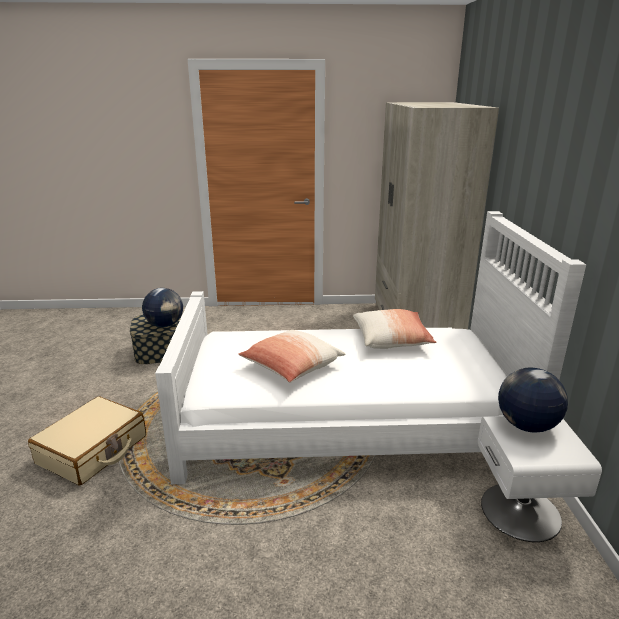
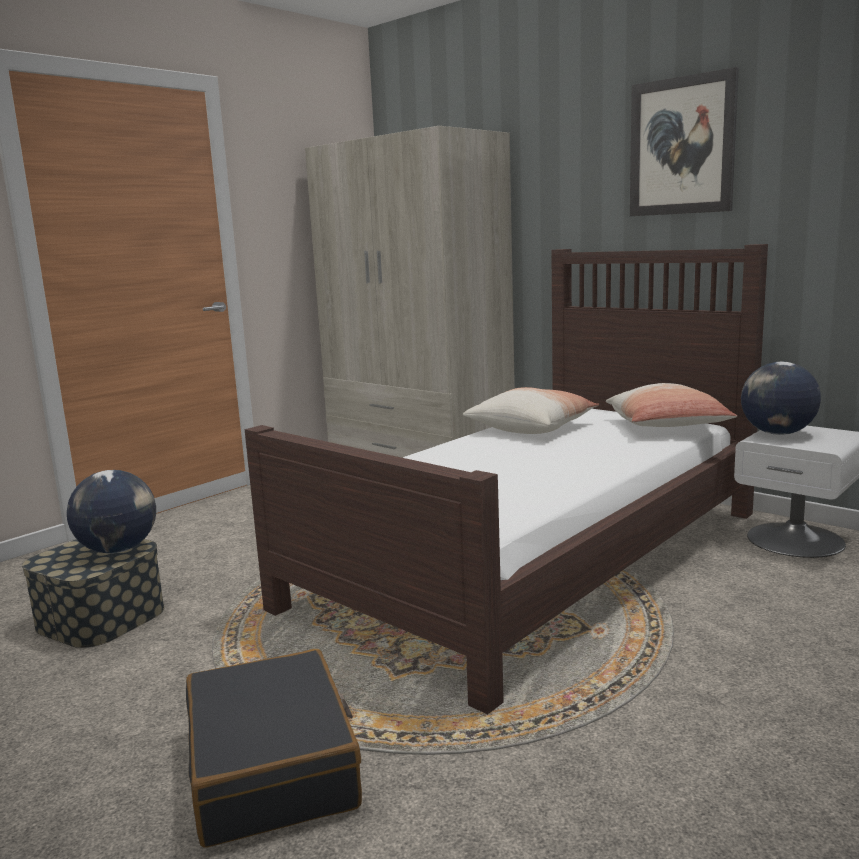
camera: 45 degrees left, 10 degrees down
(93, 450) = (273, 766): beige suitcase -> black suitcase
(291, 367) = (502, 476): pillow -> pillow (668, 427)
(348, 421) = (537, 557): white bed -> brown bed
(570, 152) = (682, 146): none -> picture

